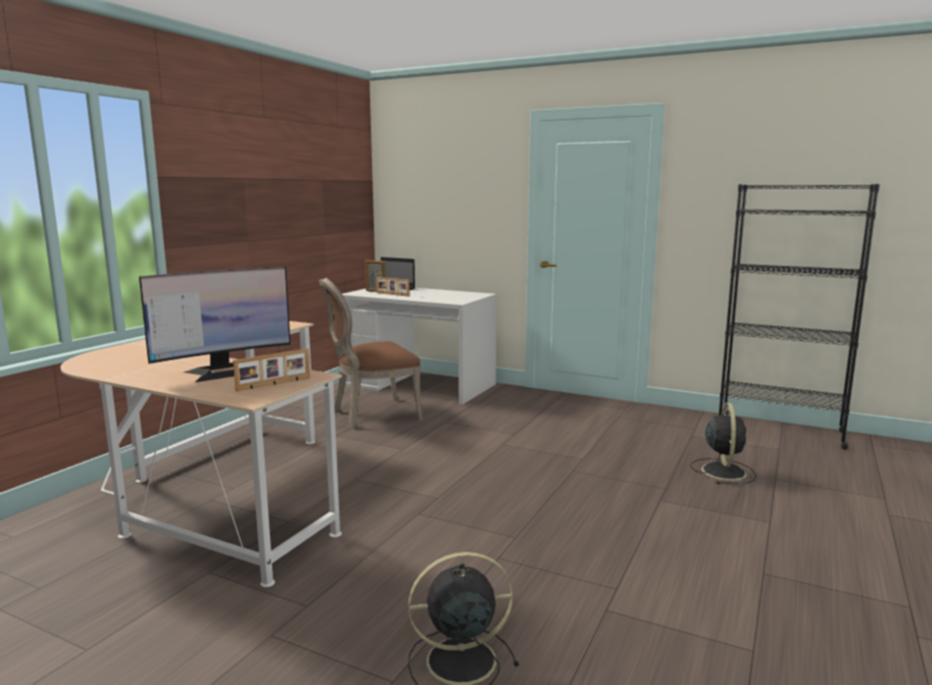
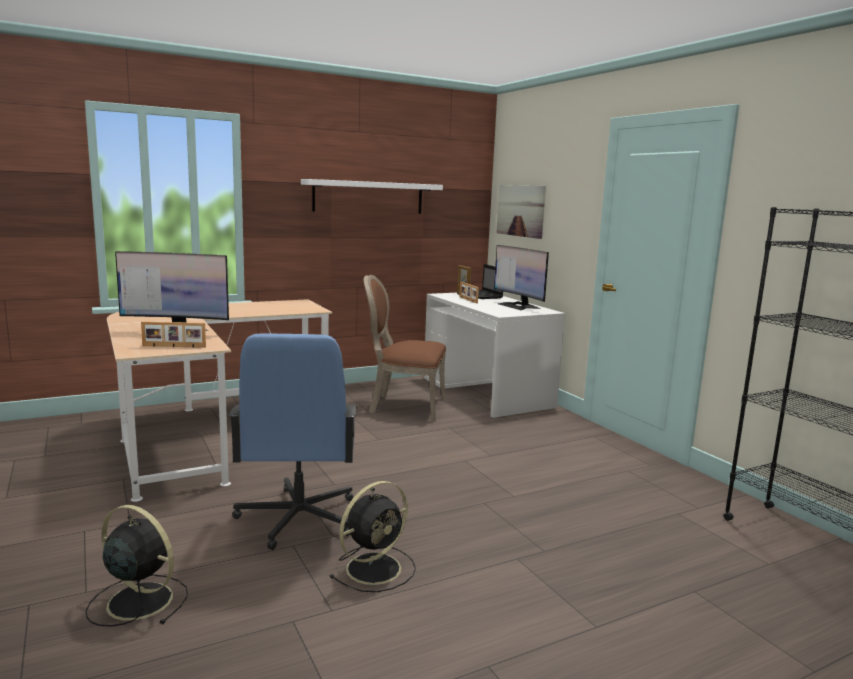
camera: 35 degrees right, 0 degrees up
(279, 192) = (368, 197): none -> white shelf
(420, 199) = (520, 210): none -> picture
(447, 293) = (518, 306): none -> monitor
(460, 536) = (297, 518): none -> blue office chair
(723, 471) = (644, 559): black fan -> black fan (375, 568)

